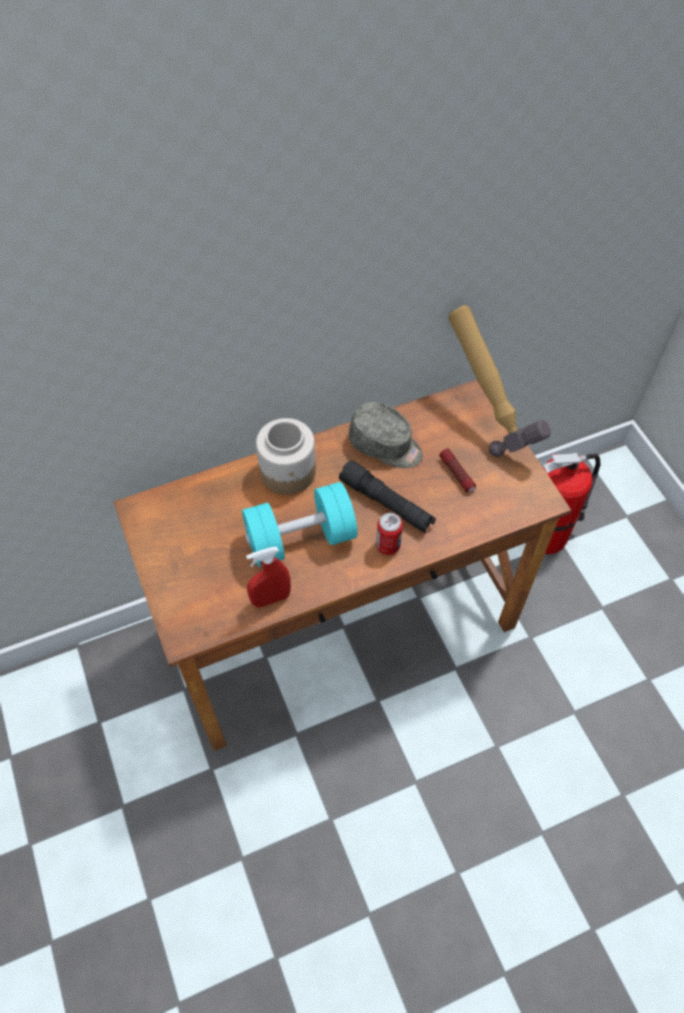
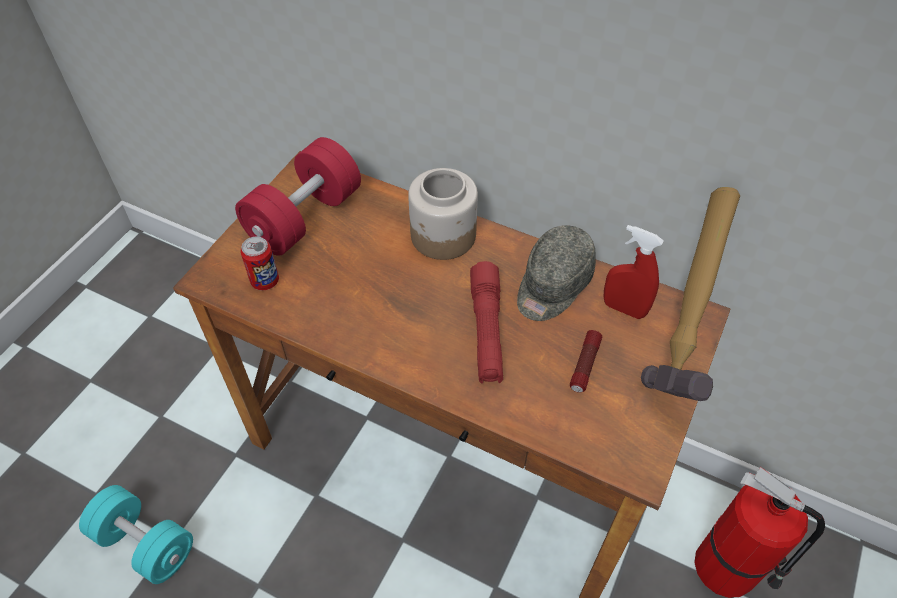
camera: 50 degrees right, 5 degrees down
(187, 540) = (304, 218): none -> red dumbbell
(271, 599) = (297, 313): red spray bottle -> red spray bottle (624, 309)
(300, 538) = (381, 292): turquoise dumbbell -> turquoise dumbbell (145, 543)
(386, 445) = (552, 286): grey cap -> grey cap turned 45 degrees clockwise
(386, 503) = (486, 330): black flashlight -> red flashlight
(388, 545) = (439, 363): can -> can (265, 281)

